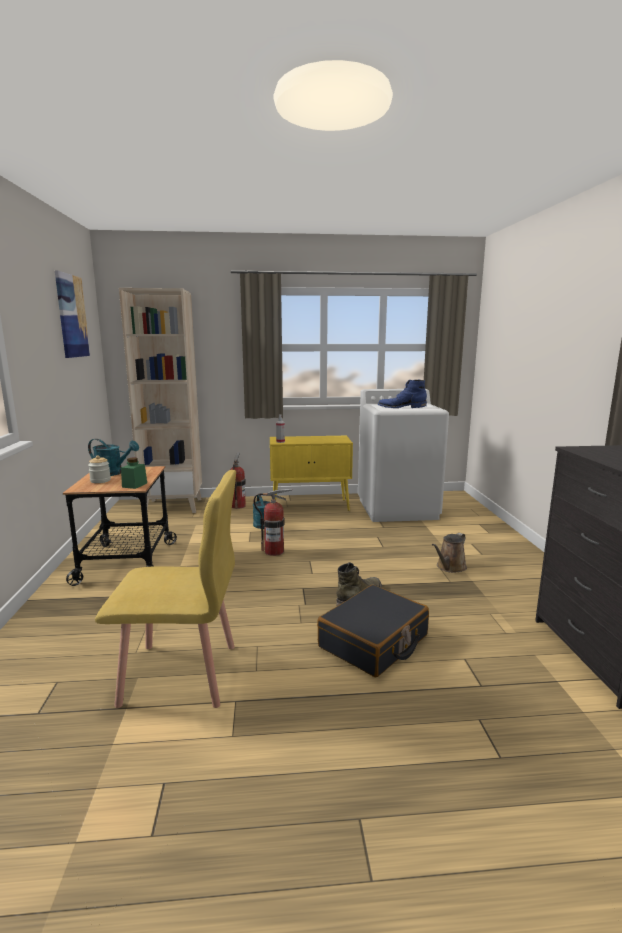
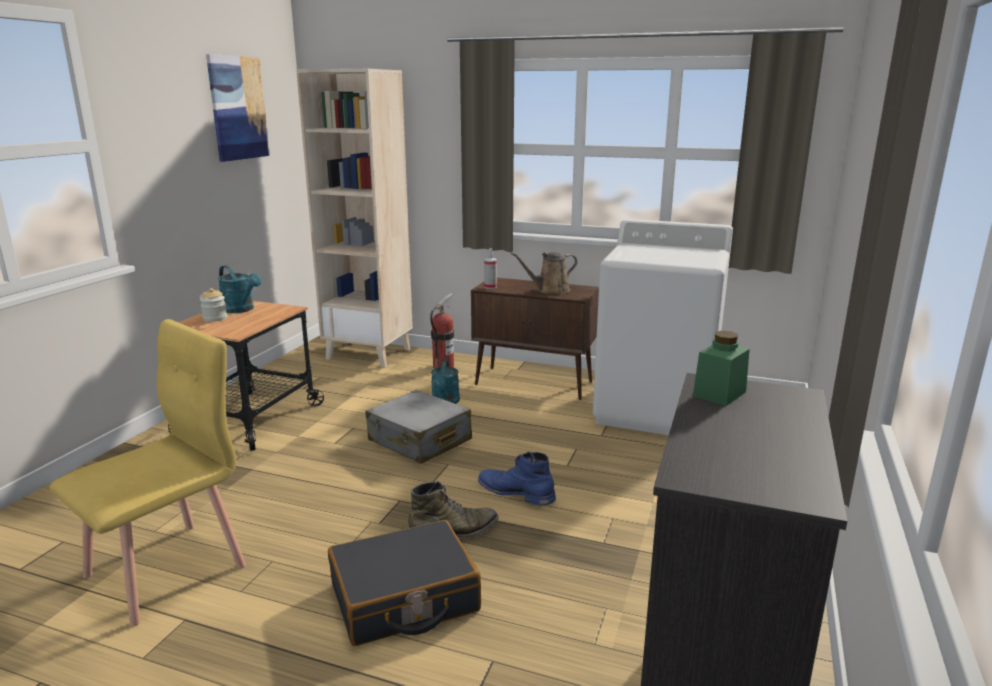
camera: 25 degrees right, 5 degrees up
(134, 485) = (237, 330): green jar -> green jar (719, 394)
(181, 674) = (167, 570): yellow chair -> yellow chair turned 75 degrees counterclockwise
(274, 551) = (419, 440): fire extinguisher -> grey suitcase
(310, 506) = (535, 383): yellow cabinet -> brown cabinet
(401, 407) = (659, 255): blue boot -> blue boot (516, 492)
(450, 567) = (628, 520): brown watering can -> brown watering can (550, 290)

